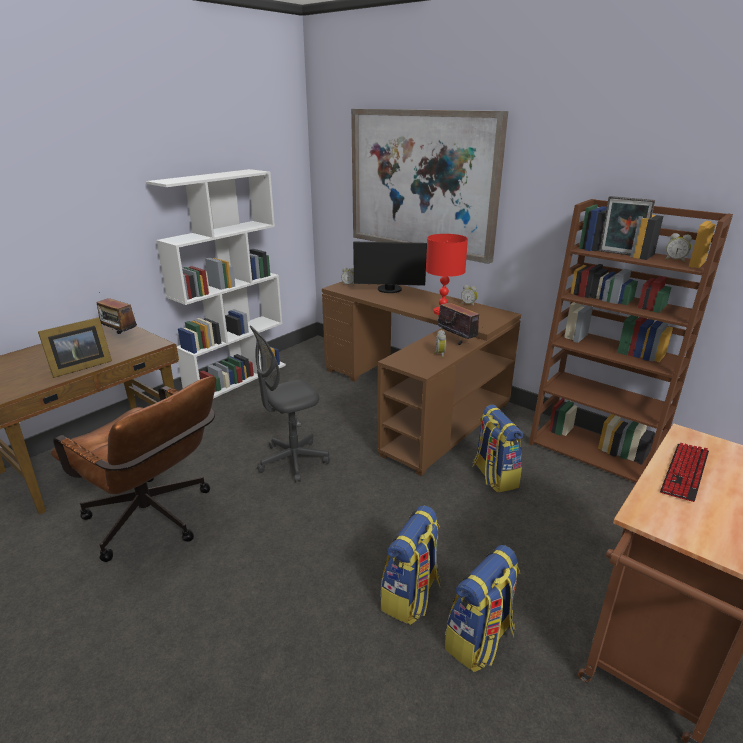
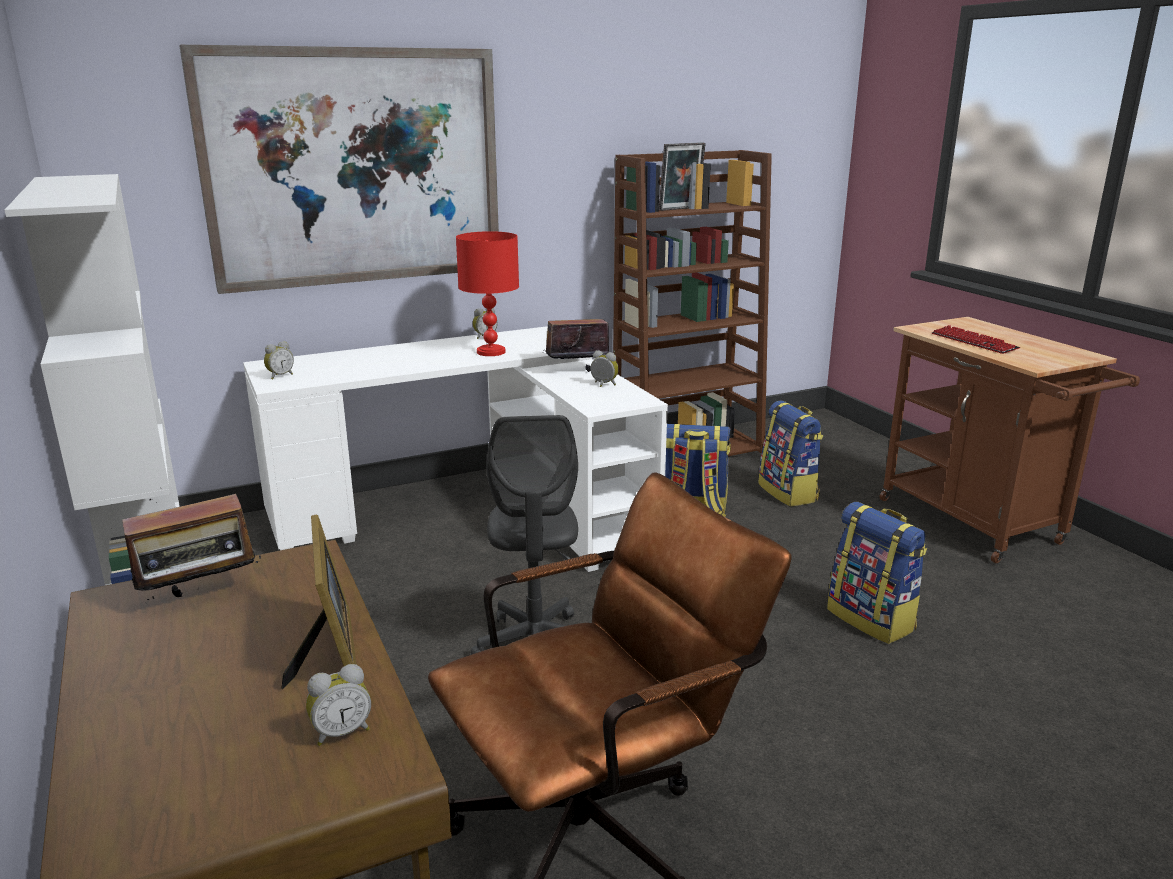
camera: 65 degrees left, 5 degrees down
(389, 290) = (354, 359): monitor -> none
(416, 400) = (473, 510): brown desk -> white desk
(480, 641) = (943, 597): backpack -> backpack (789, 493)
(675, 260) = (720, 204): alarm clock -> alarm clock (341, 732)

